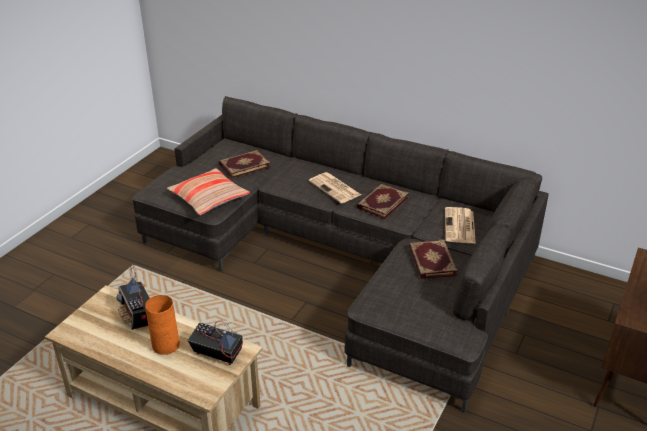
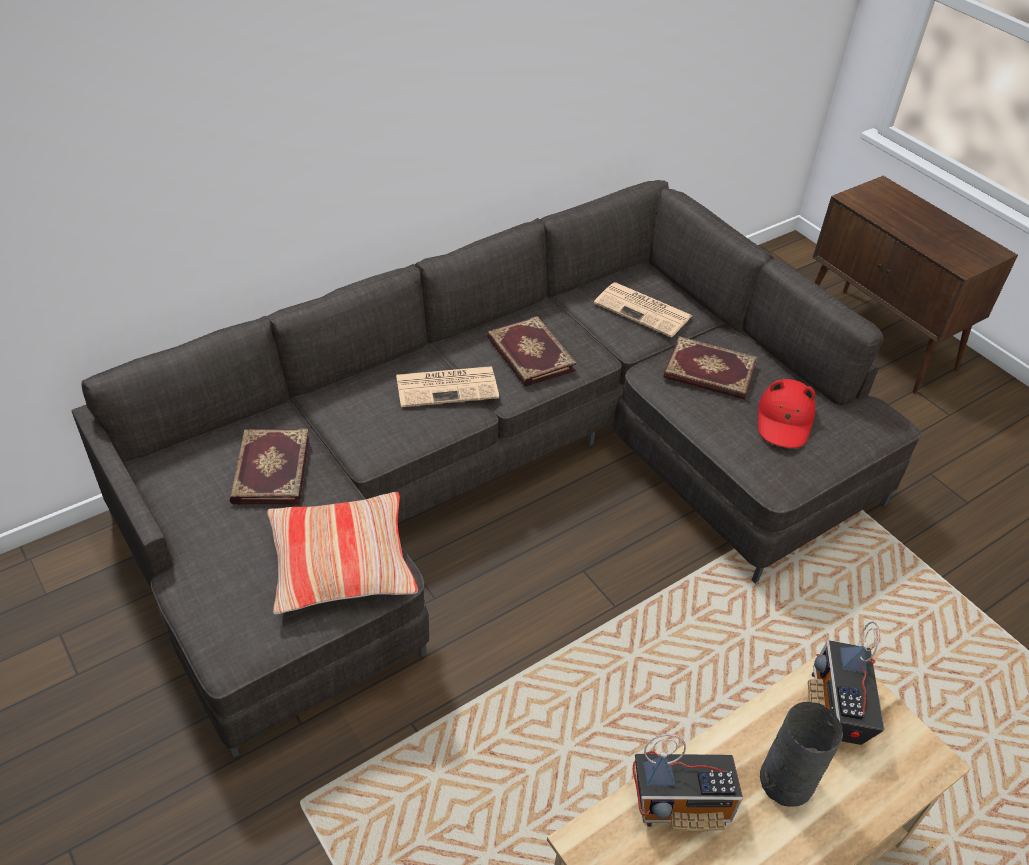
camera: 65 degrees left, 10 degrees up
(166, 344) = (784, 781): orange vase -> grey vase
(217, 354) = (837, 709): radio -> radio turned 45 degrees counterclockwise
(418, 297) = (785, 420): none -> red hat

